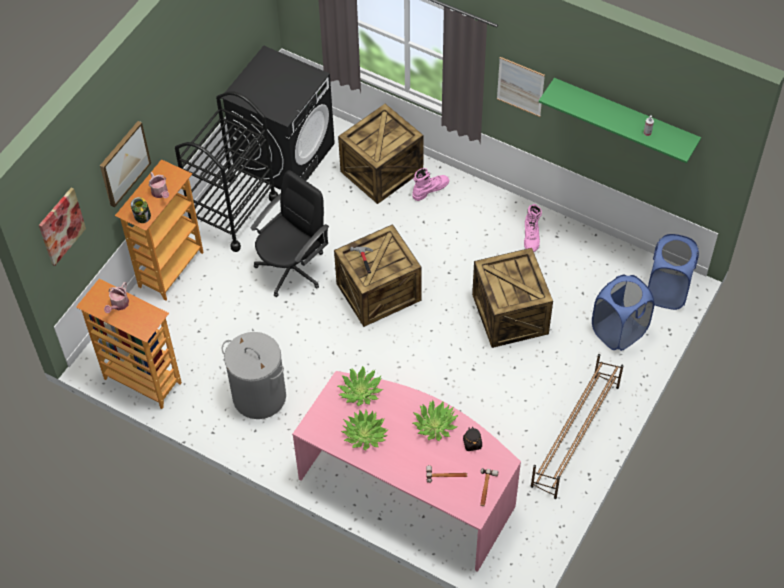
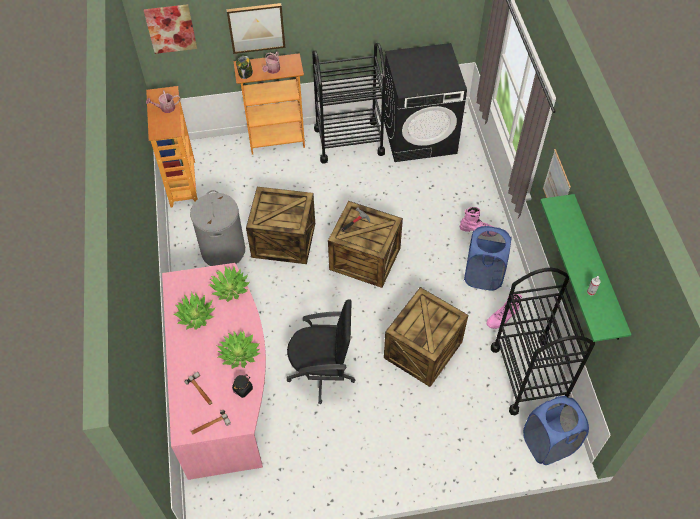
camera: 50 degrees right, 0 degrees up
(292, 268) = (337, 199): black office chair -> black office chair (322, 372)
(382, 172) = (463, 194): crate -> crate (283, 241)
(574, 436) = (357, 467): brown shoe rack -> none
(599, 259) = (528, 375): none -> black cart
(618, 331) = (478, 434): blue laundry basket -> blue laundry basket (483, 275)

